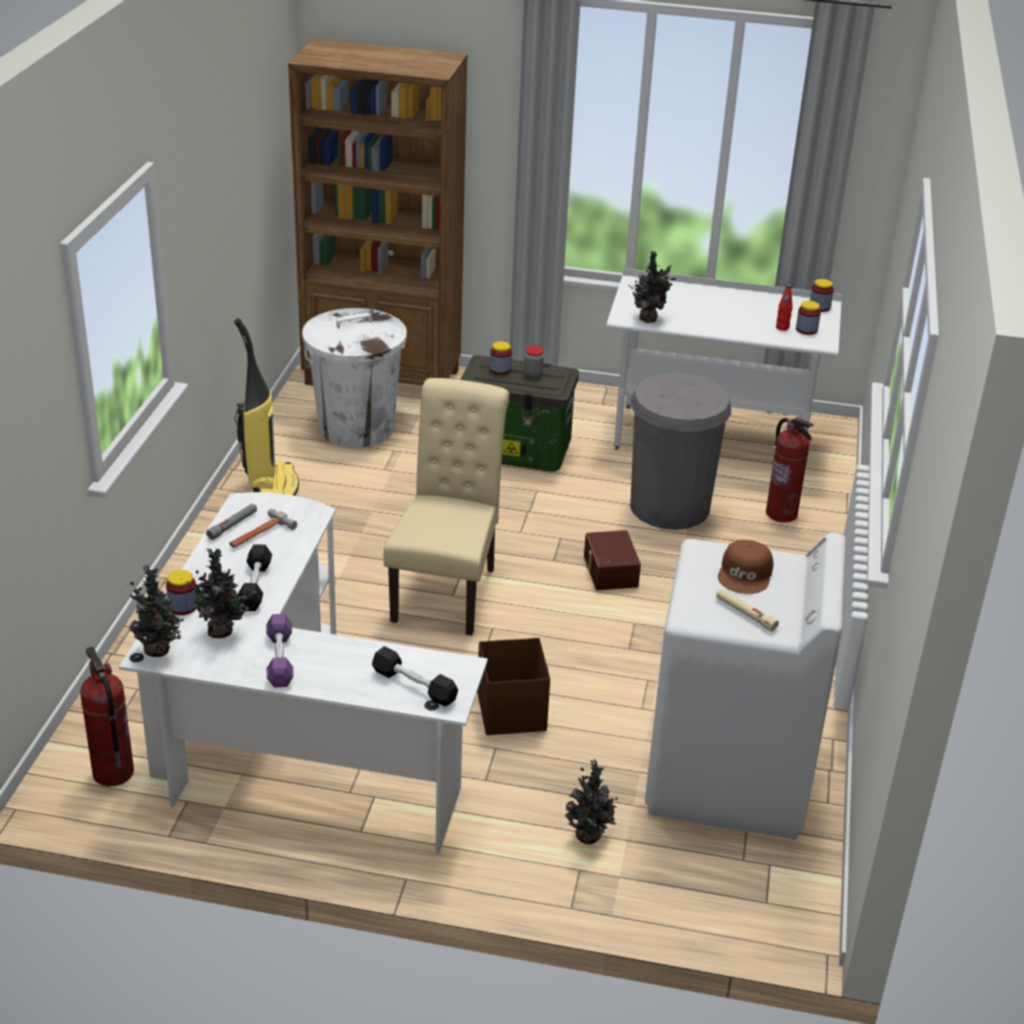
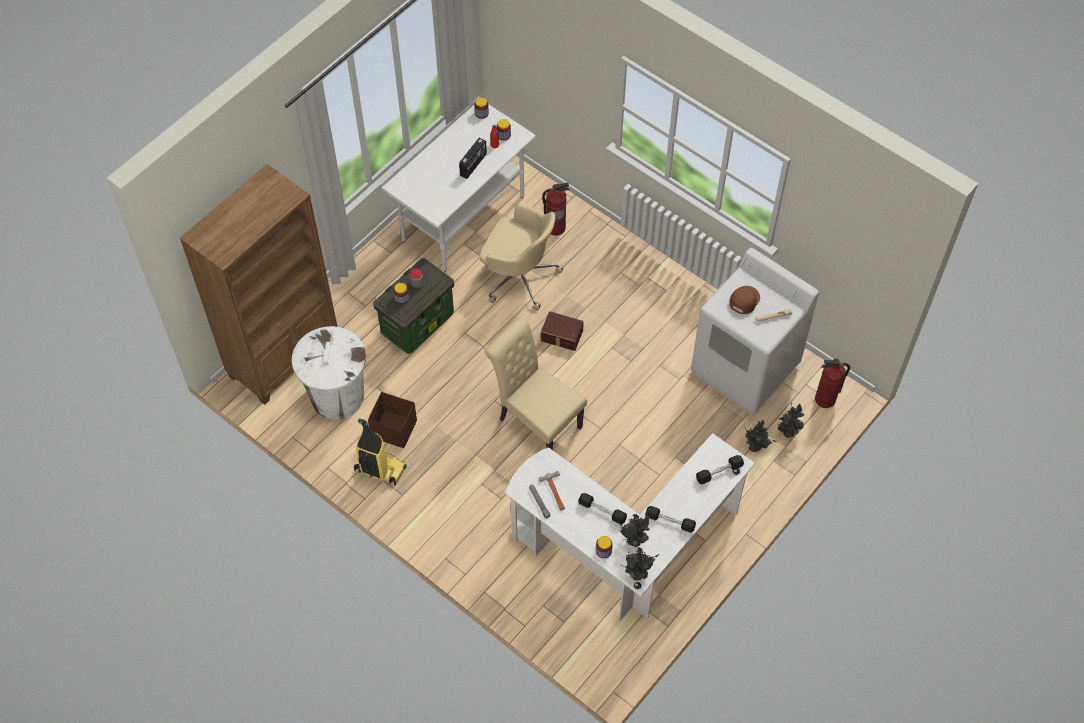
camera: 60 degrees left, 25 degrees up
(113, 773) = (608, 637): fire extinguisher -> fire extinguisher (825, 399)
(280, 659) = (670, 522): purple dumbbell -> black dumbbell
(512, 711) = (652, 437): brown storage box -> brown storage box (393, 429)
(649, 318) = (445, 203): potted plant -> potted plant (787, 431)
(669, 507) = (519, 276): grey trash can -> beige office chair
(731, 322) = (473, 165): none -> radio
(746, 574) = (744, 300): brown cap -> brown cap turned 105 degrees counterclockwise

